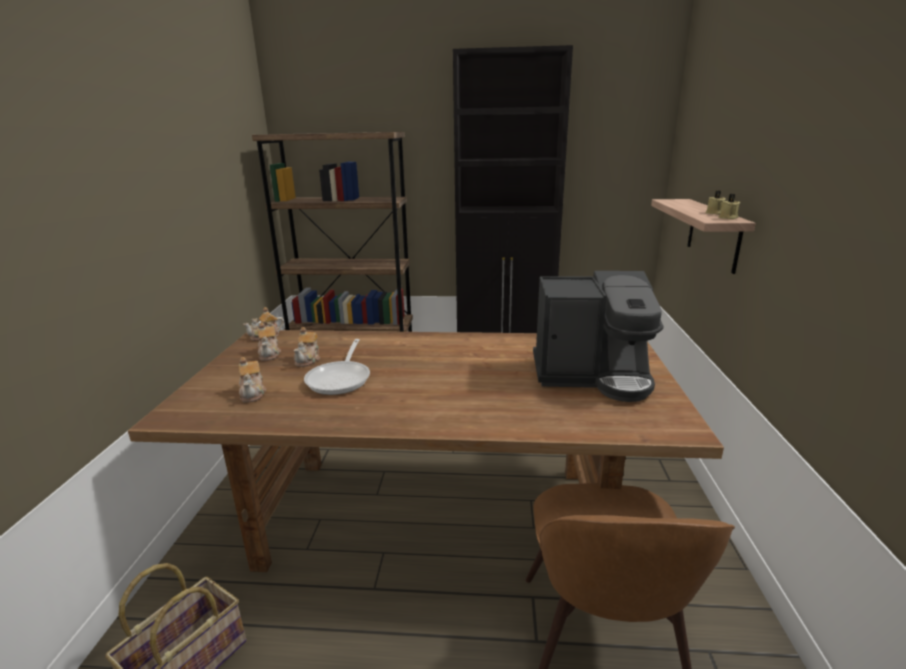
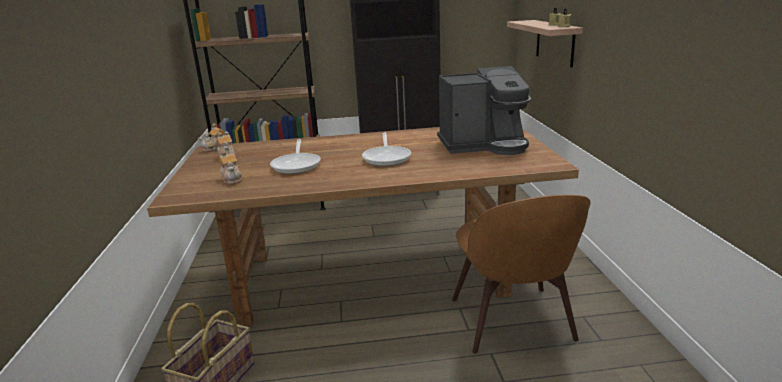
camera: 10 degrees left, 0 degrees up
(308, 360) = (263, 158): teapot -> none
(456, 381) = (387, 157): none -> frying pan

